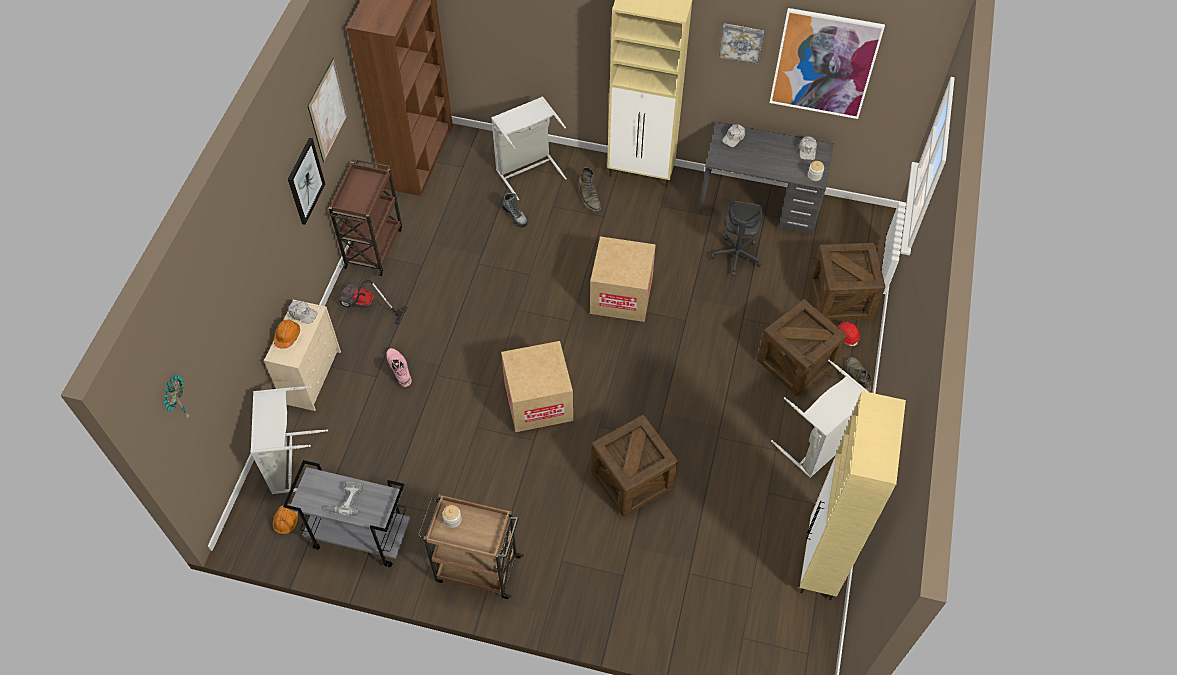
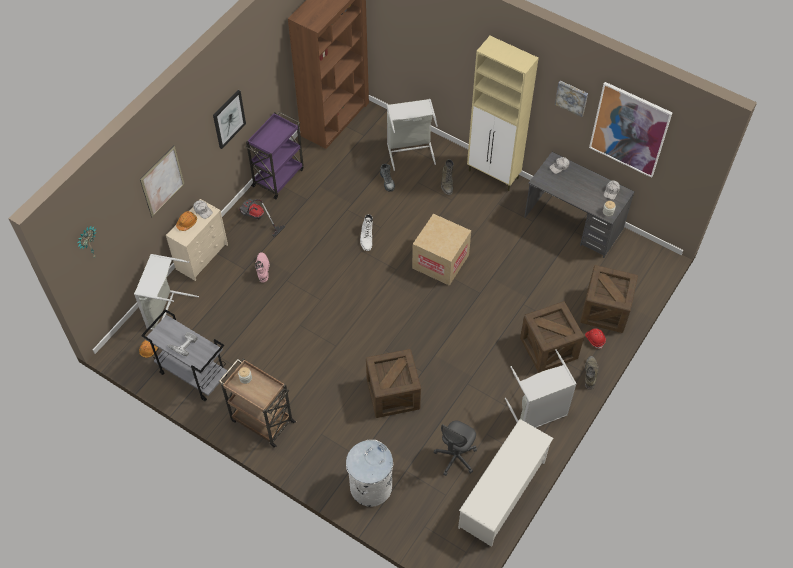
camera: 20 degrees right, 0 degrees up
(327, 110) = (259, 73): picture -> picture (162, 181)
(374, 246) = (278, 177): brown cart -> purple cart
(517, 292) = (366, 238): none -> white boot
(538, 401) = (349, 320): cardboard box -> none
(653, 609) = (370, 486): none -> white trash can
(736, 256) = (538, 257): grey office chair -> grey office chair (455, 457)
(820, 563) = (502, 494): beige cabinet -> white shoe rack

